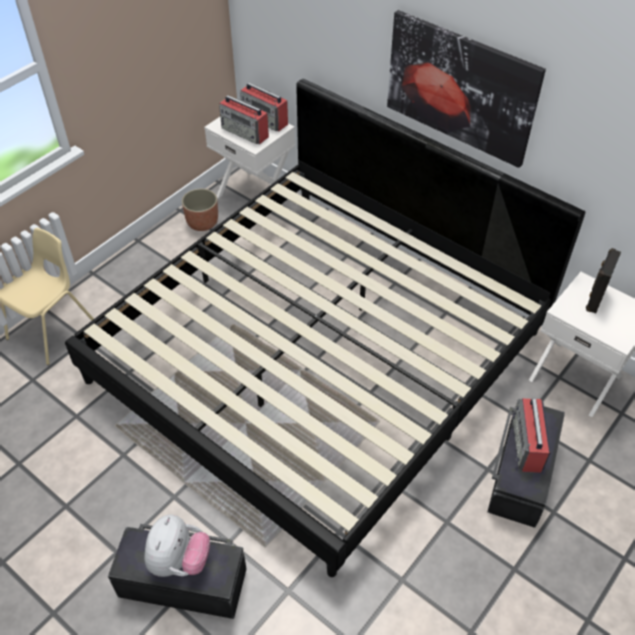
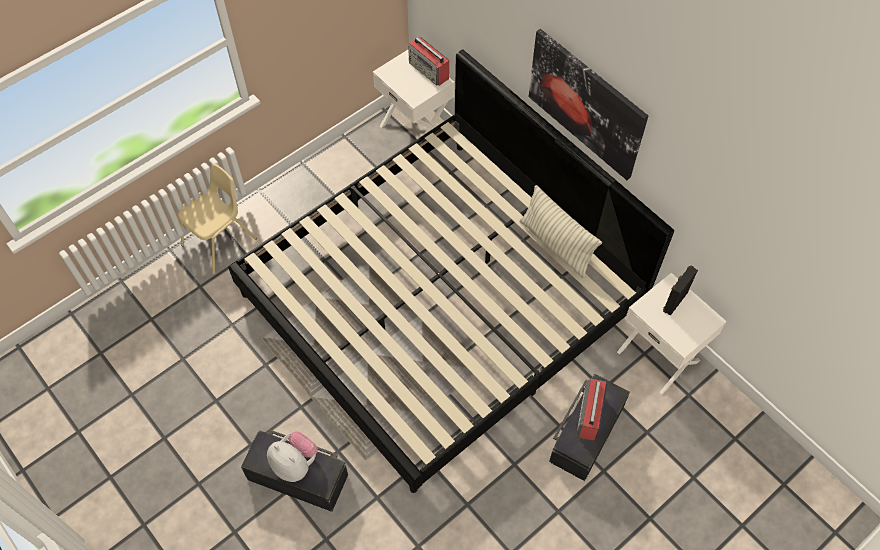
camera: 10 degrees right, 10 degrees up
(179, 560) = (295, 464): plush toy -> plush toy turned 75 degrees counterclockwise
(202, 222) = (363, 152): planter -> none
(245, 132) = (408, 83): radio -> none
(440, 270) = (556, 245): none -> pillow

